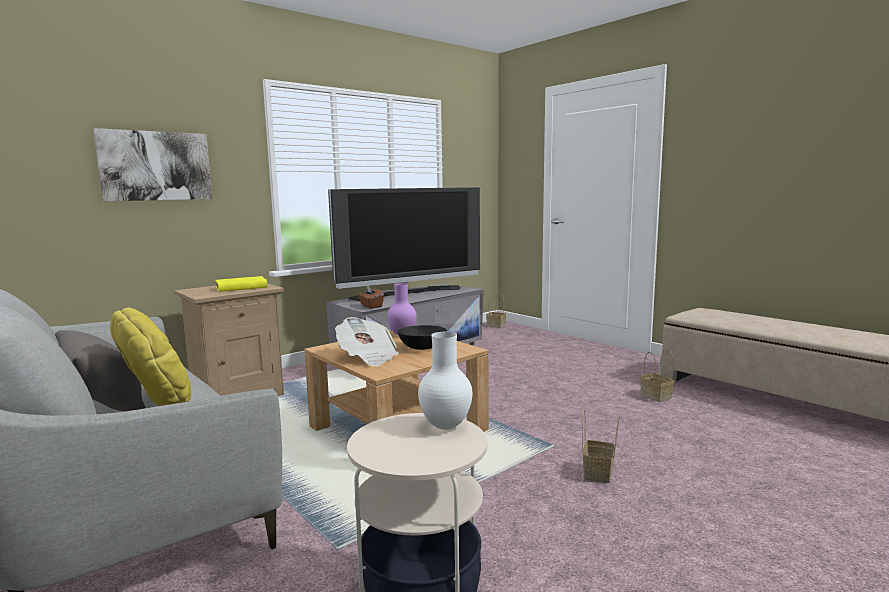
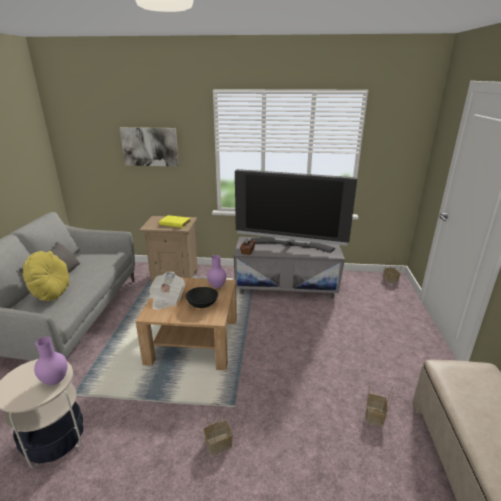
camera: 45 degrees right, 15 degrees up
(447, 426) = (55, 381): white vase -> purple vase

